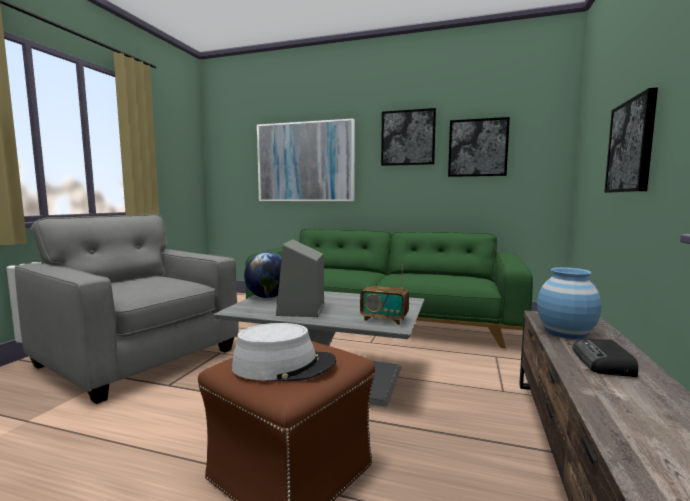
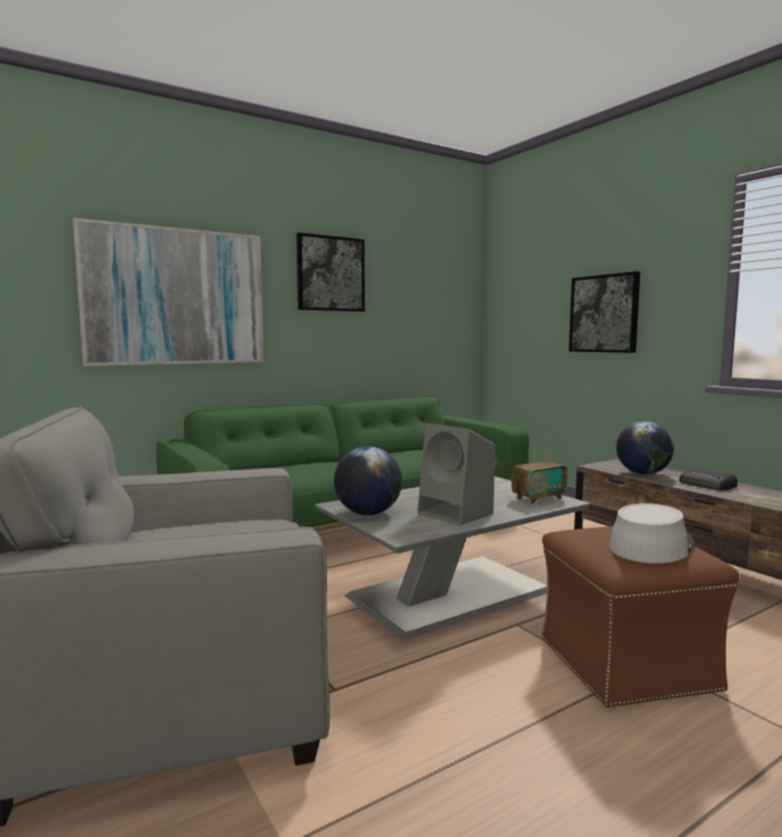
camera: 50 degrees left, 0 degrees up
(477, 148) = (405, 294): picture -> none
(565, 332) = (643, 473): blue vase -> globe

